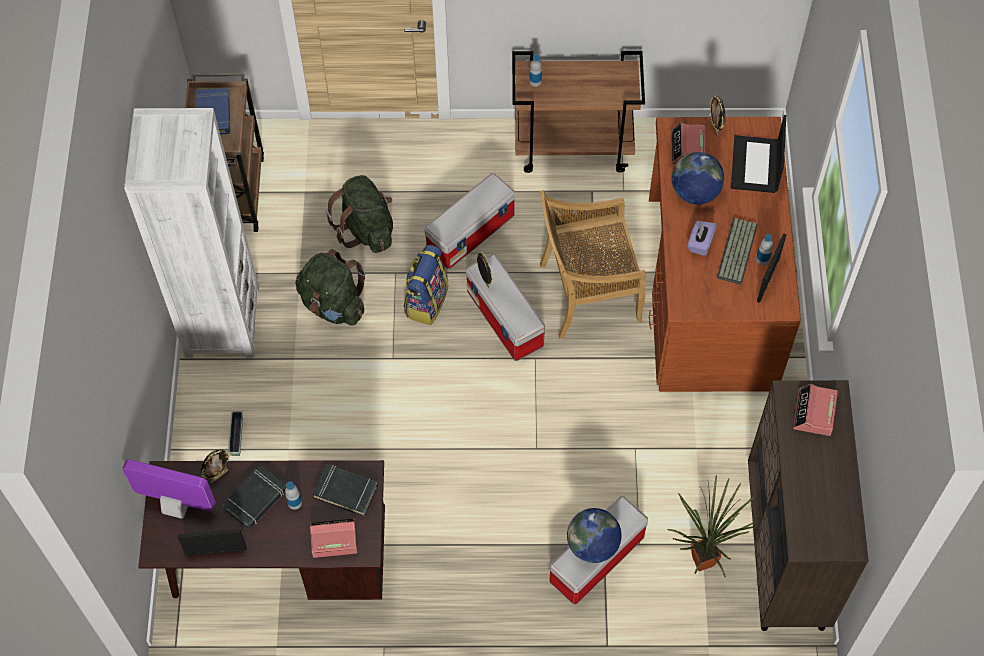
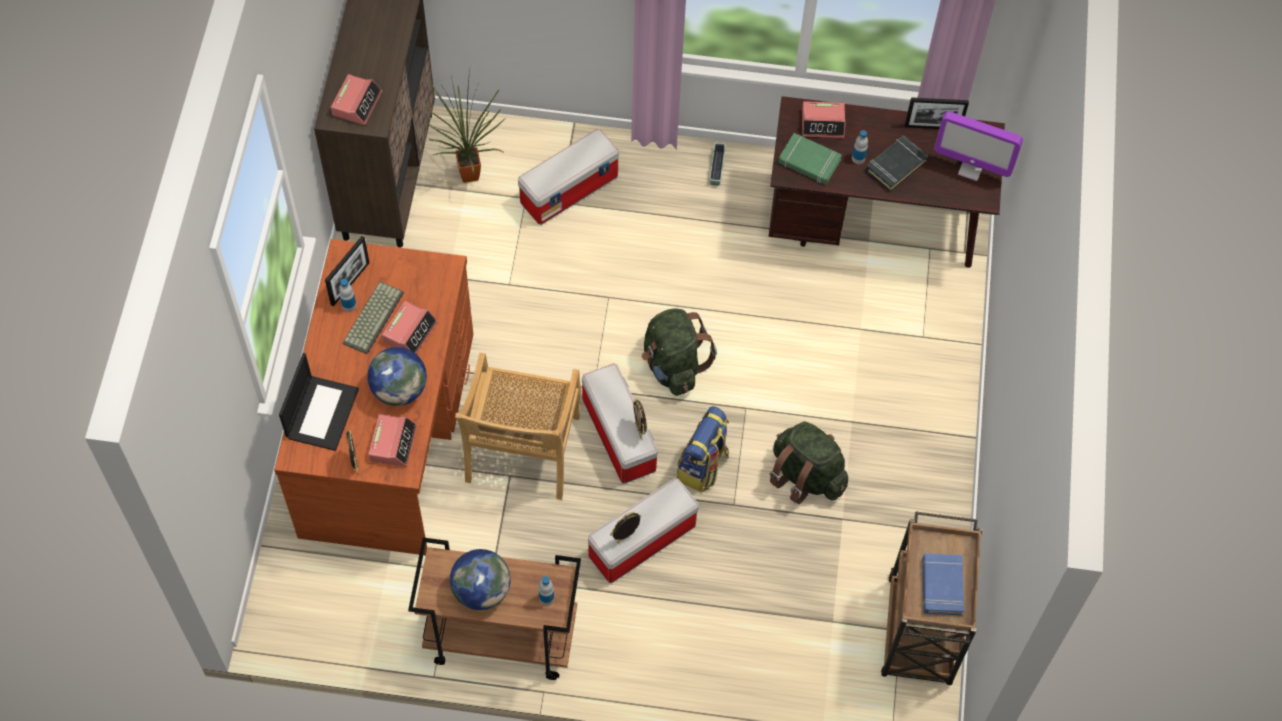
camera: 175 degrees left, 0 degrees up
(219, 476) = (930, 191): picture frame -> picture frame (626, 538)
(222, 321) = (930, 473): white bookcase -> none
(237, 436) = (913, 348): planter -> planter (717, 168)
(346, 491) = (809, 162): black book -> green book
(366, 229) = (762, 562): green backpack -> green backpack (673, 365)
(588, 293) = (522, 451): beige chair -> beige chair turned 105 degrees clockwise
(592, 545) = (575, 160): globe -> globe (481, 590)
(700, 243) = (410, 331): purple tissue box -> alarm clock

